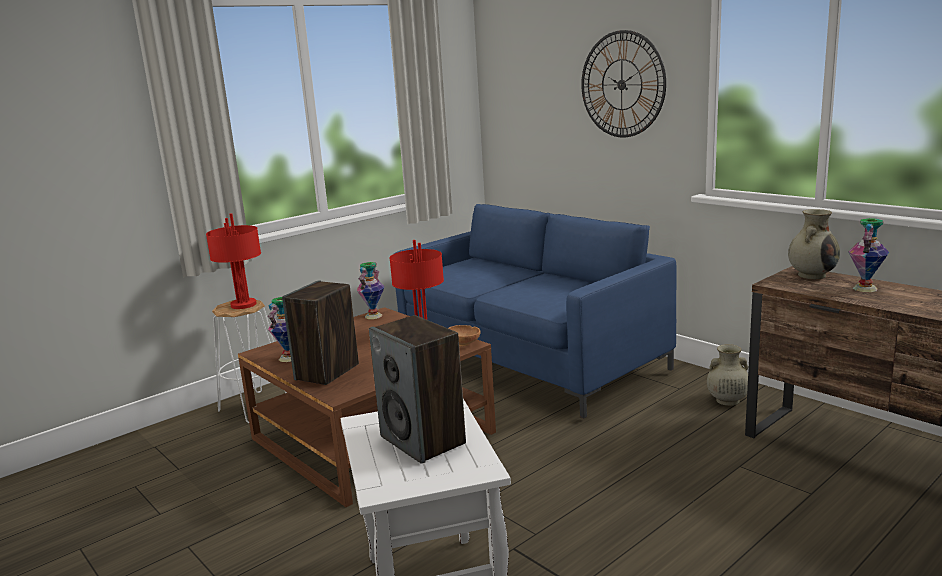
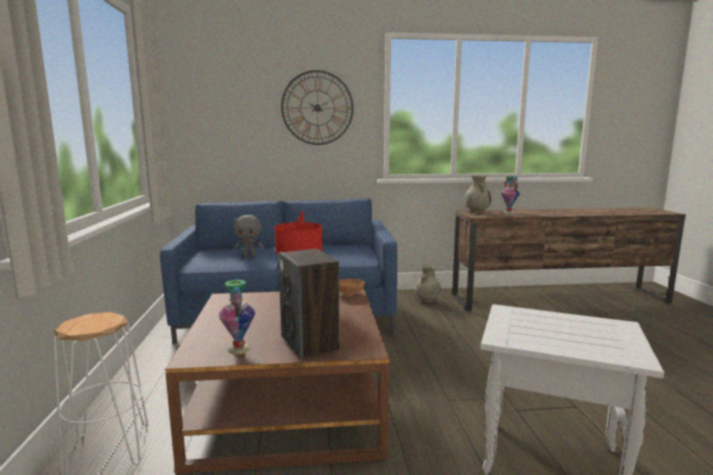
camera: 55 degrees left, 5 degrees down
(244, 305) = (100, 320): red table lamp -> none
(373, 316) = (223, 300): vase -> none
(423, 440) = (558, 328): speaker -> none
(478, 276) = (249, 256): none -> grey plush toy

